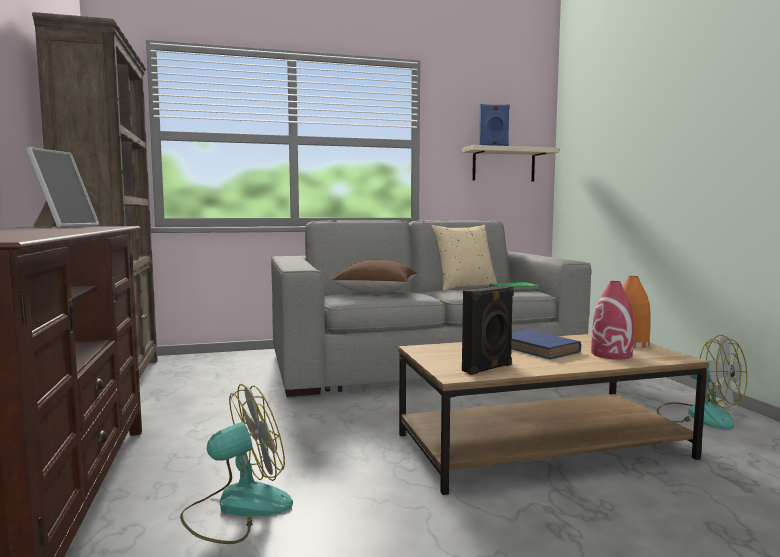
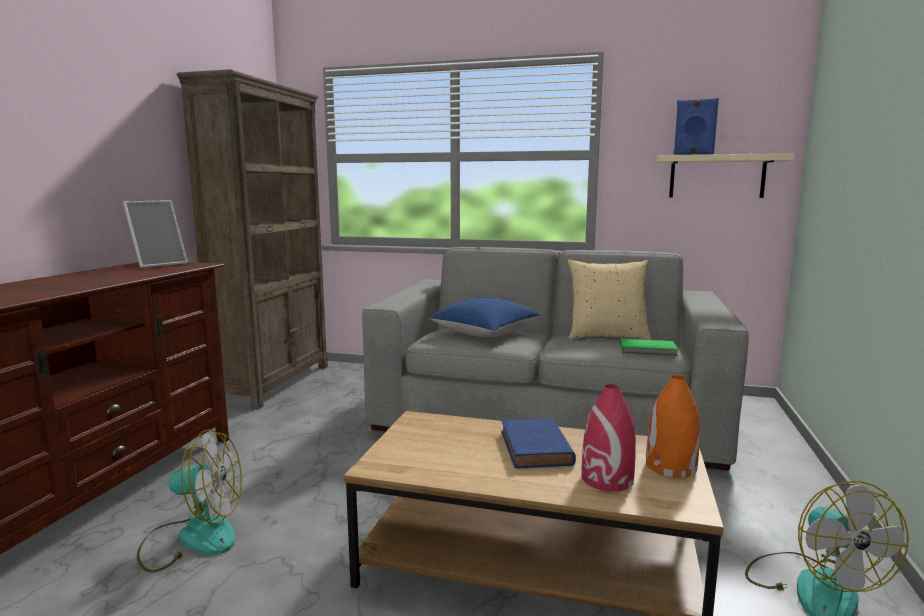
camera: 30 degrees right, 5 degrees up
(376, 292) = (485, 334): brown pillow -> blue pillow
(488, 368) = (424, 465): black speaker -> none

